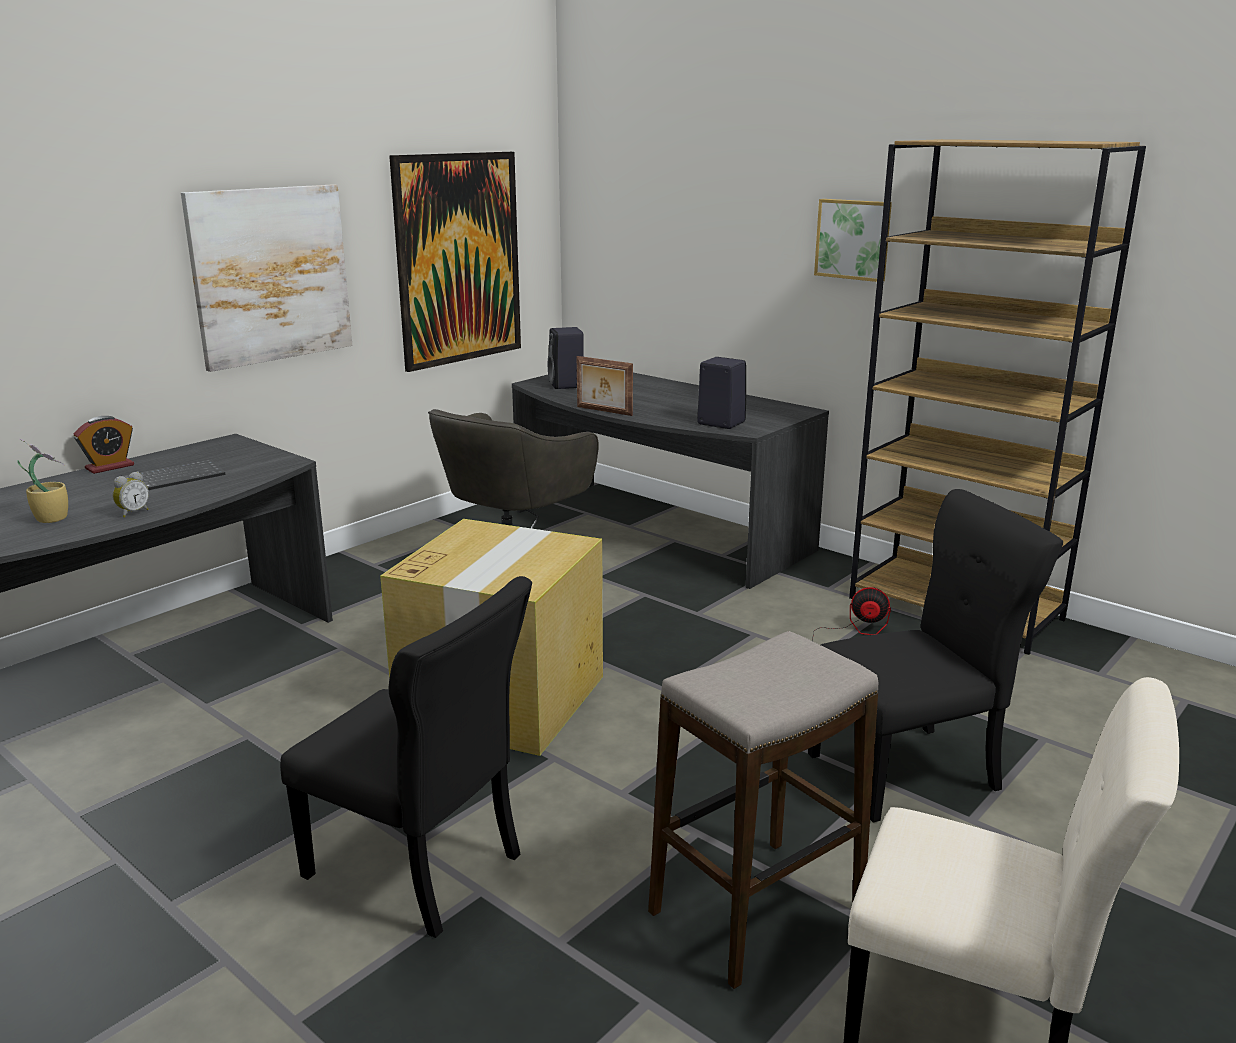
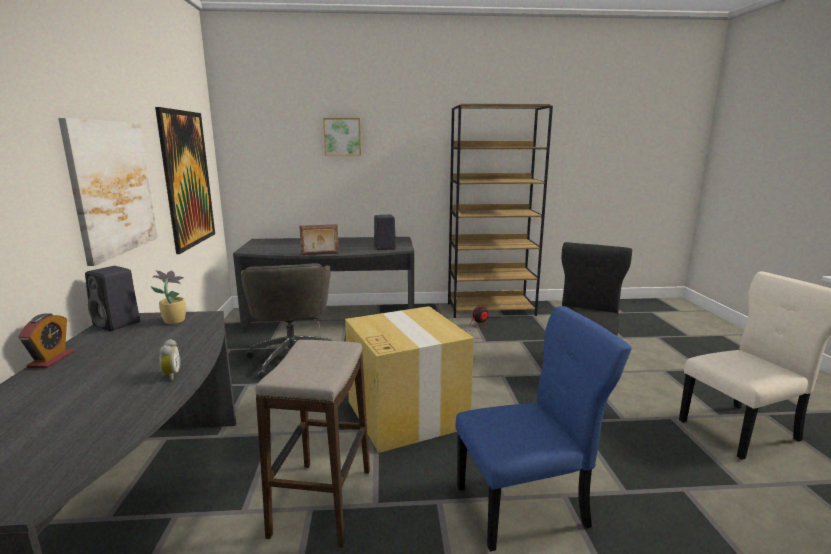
camera: 45 degrees left, 5 degrees down
(52, 518) = (100, 405): potted plant -> potted plant (174, 321)
(175, 477) = (140, 347): keyboard -> none
(419, 869) = (526, 506): black chair -> blue chair
(567, 385) = (268, 248): black speaker -> black speaker (118, 324)
(757, 910) = (641, 434): stool -> stool (323, 502)
(854, 239) = (413, 154): picture -> picture (342, 137)

